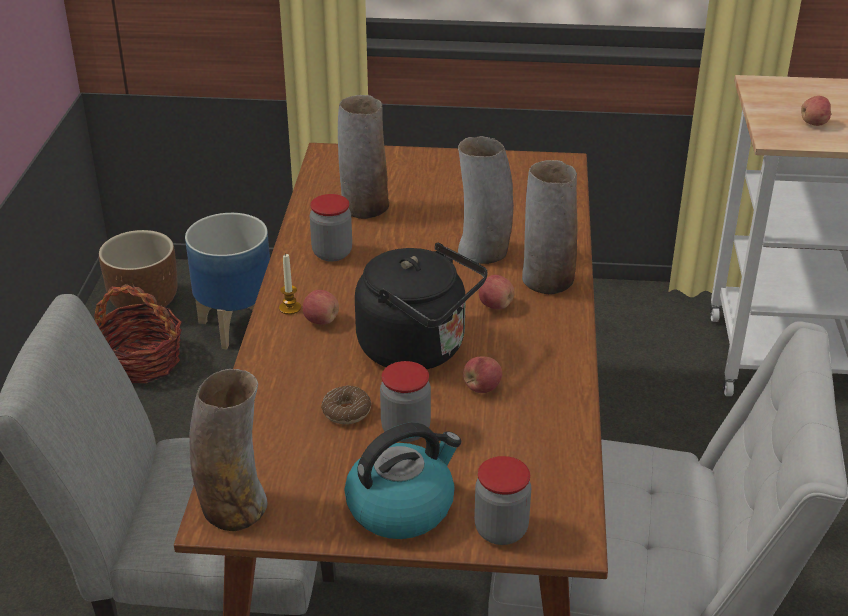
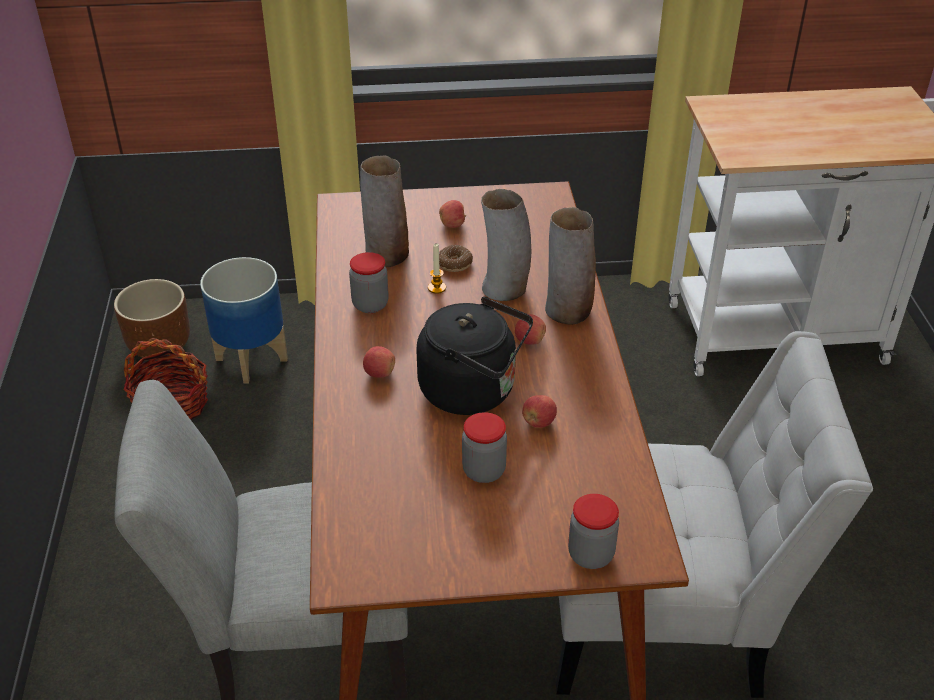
camera: 10 degrees left, 5 degrees up
(233, 507) = (353, 566): vase -> none
(290, 308) = (347, 364): candle -> candle (437, 288)
(346, 411) = (427, 460): donut -> donut (454, 263)
(401, 506) = (500, 544): kettle -> none
(814, 123) = (764, 139): apple -> apple (453, 224)

